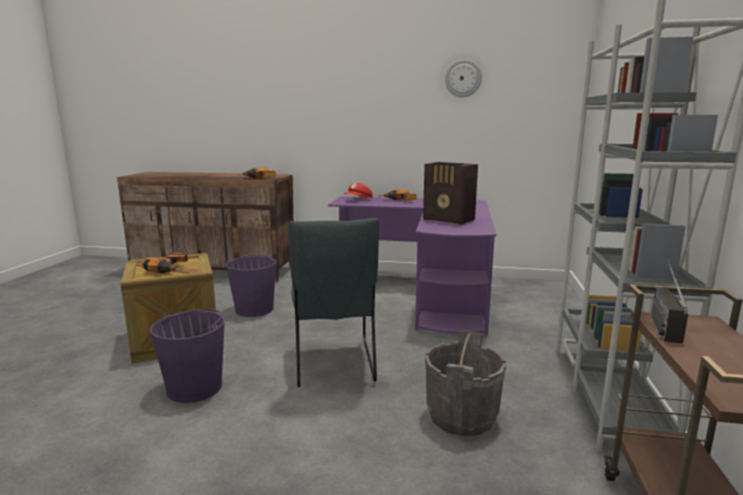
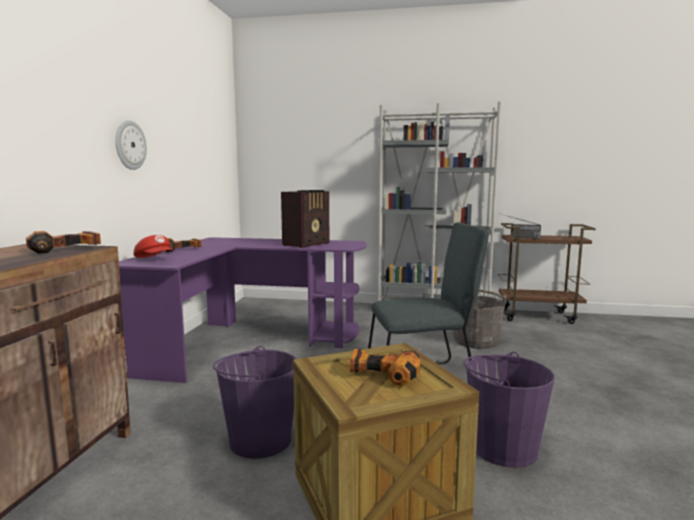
camera: 90 degrees left, 5 degrees down
(463, 78) = (182, 107): wall clock -> wall clock (130, 145)

